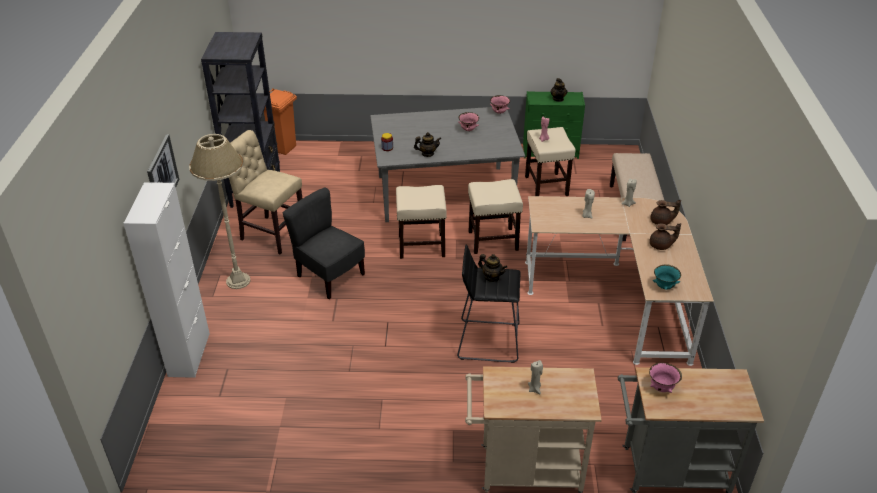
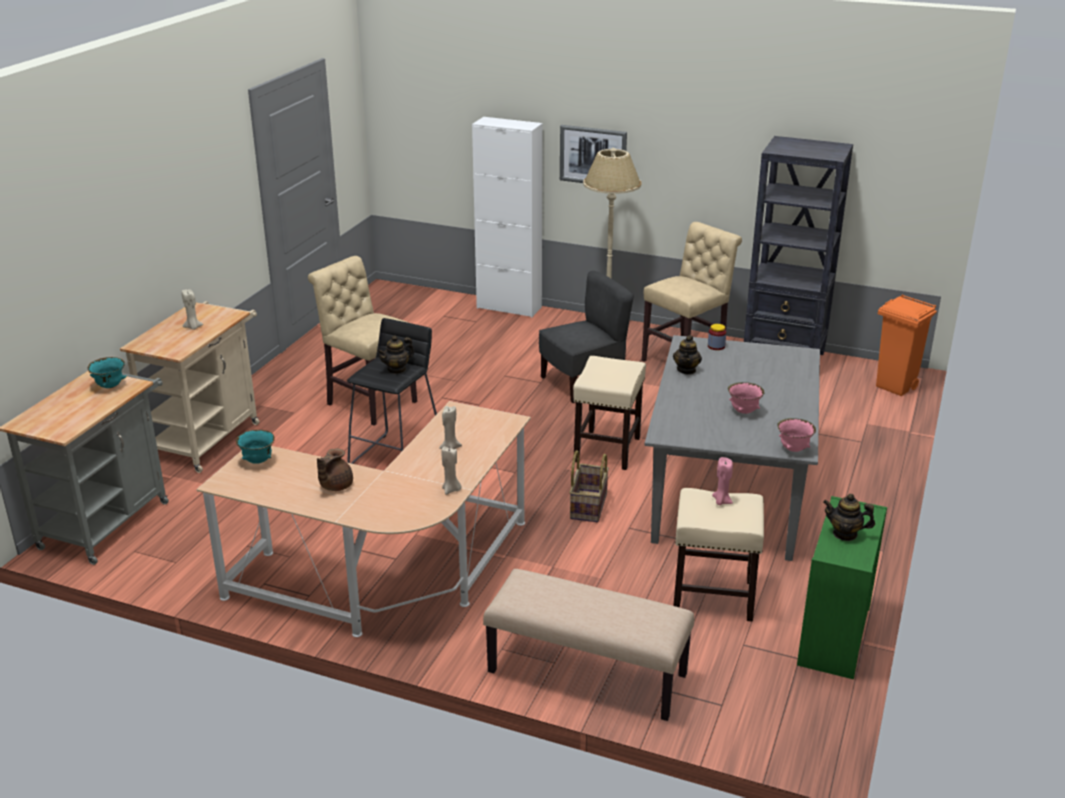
camera: 110 degrees right, 10 degrees down
(413, 388) = (368, 402): none -> beige chair
(492, 241) = (587, 506): beige stool -> basket
(661, 222) = (385, 505): brown teapot -> none
(662, 388) = (110, 386): pink bowl -> turquoise bowl

